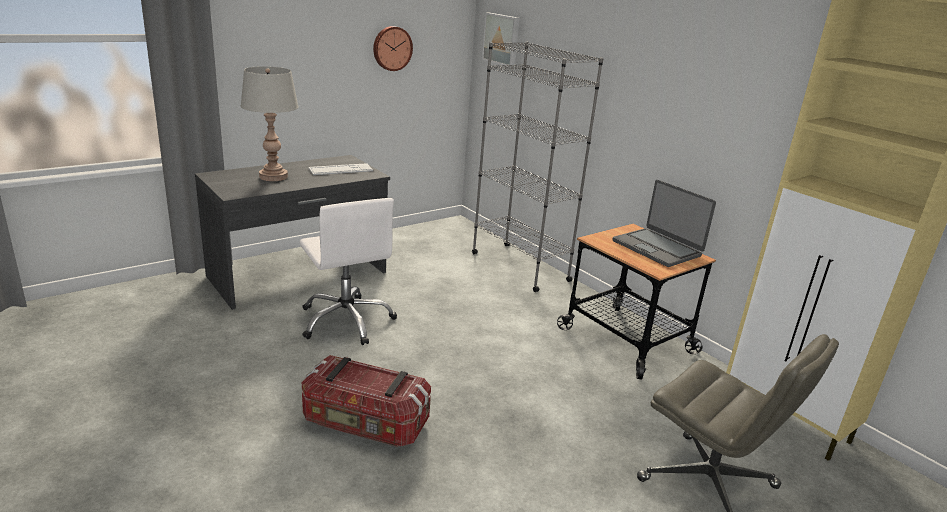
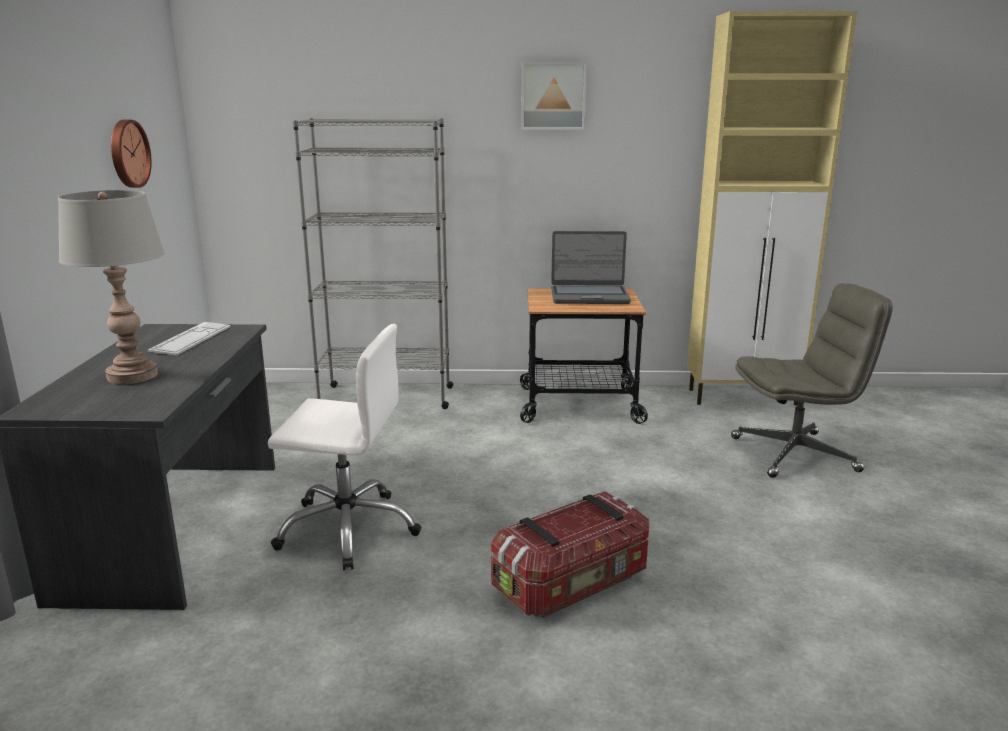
camera: 50 degrees left, 5 degrees down
(502, 39) = (251, 123): picture -> picture (553, 96)

